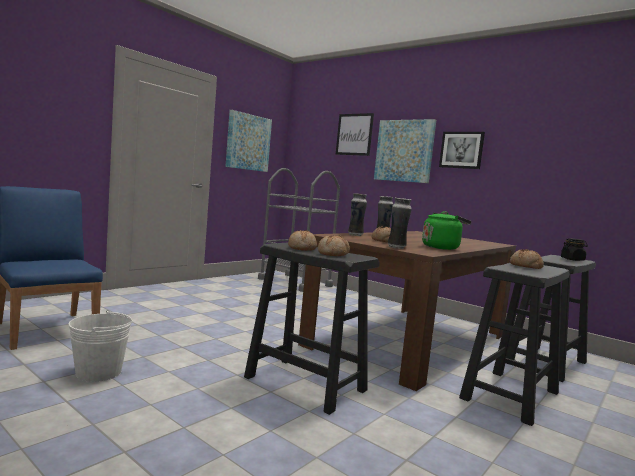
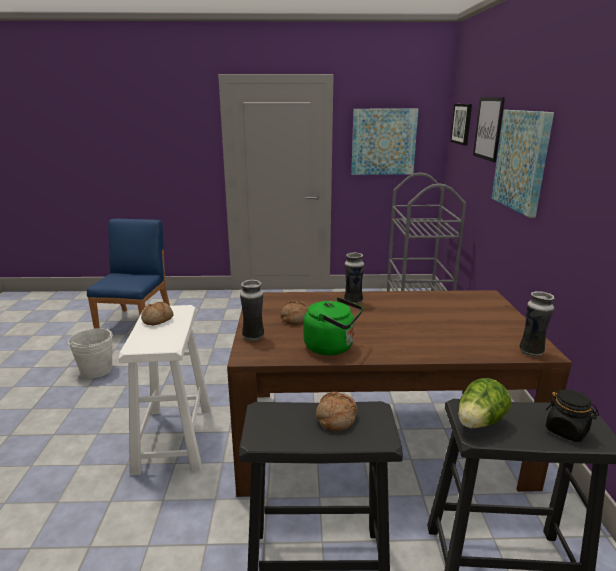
camera: 50 degrees right, 15 degrees up
(304, 383) = (174, 438): black stool -> white stool
(333, 254) = (152, 336): bread -> none
(355, 235) = (306, 299): vase -> vase (531, 352)
(461, 150) = (571, 170): picture -> picture (462, 124)
(555, 261) = (479, 423): none -> lettuce

